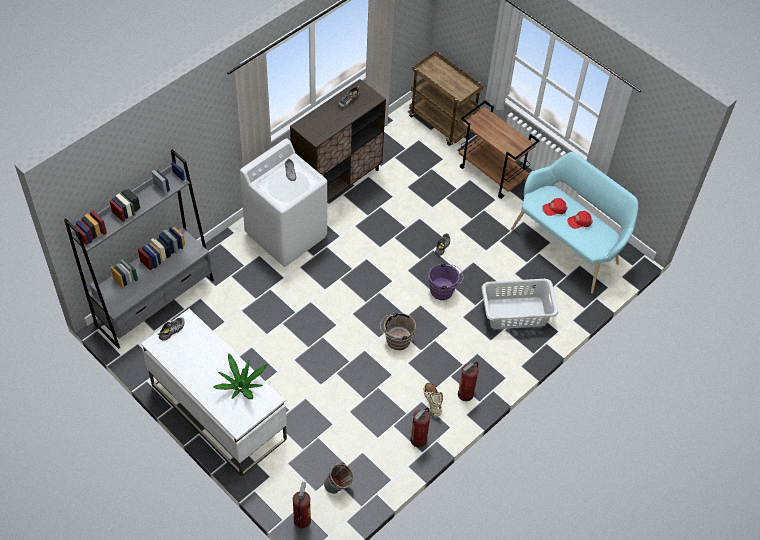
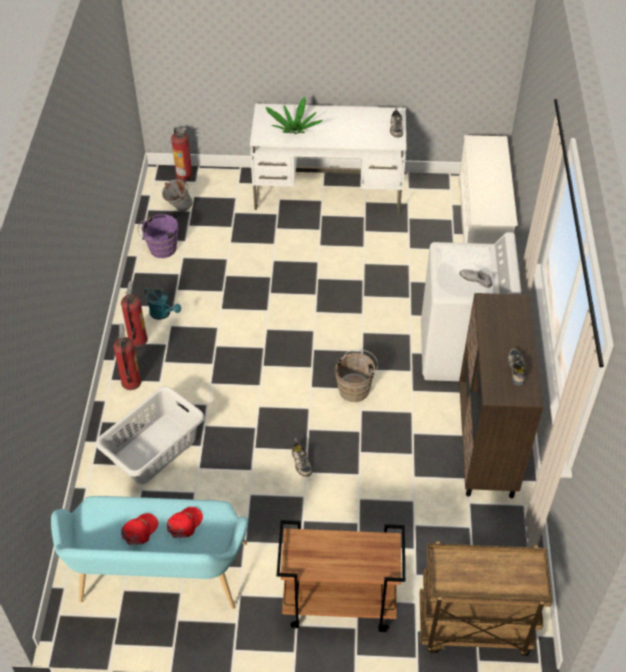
camera: 140 degrees right, 5 degrees down
(155, 302) = (482, 222): grey bookcase -> white shoe rack
(396, 340) = (248, 337): brown bucket -> brown bucket (355, 388)
(418, 440) = (146, 278): fire extinguisher -> fire extinguisher (131, 382)
(432, 401) = (163, 314): beige boot -> turquoise watering can
(443, 291) = (251, 415): purple bucket -> purple bucket (161, 249)

